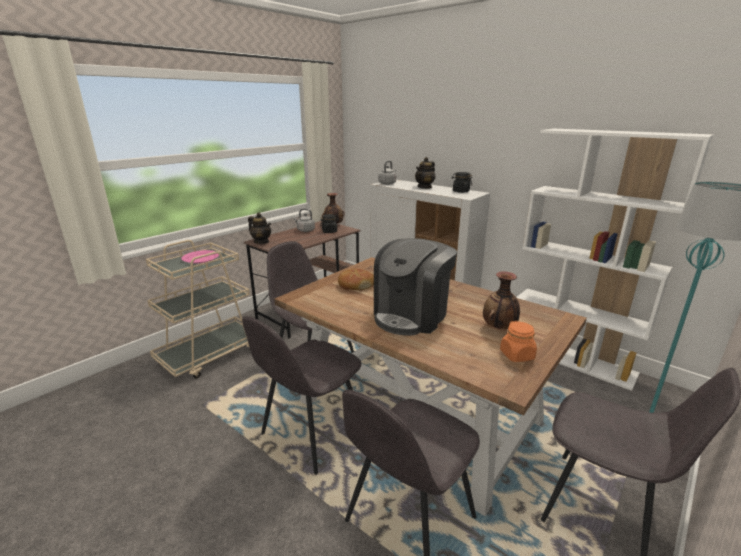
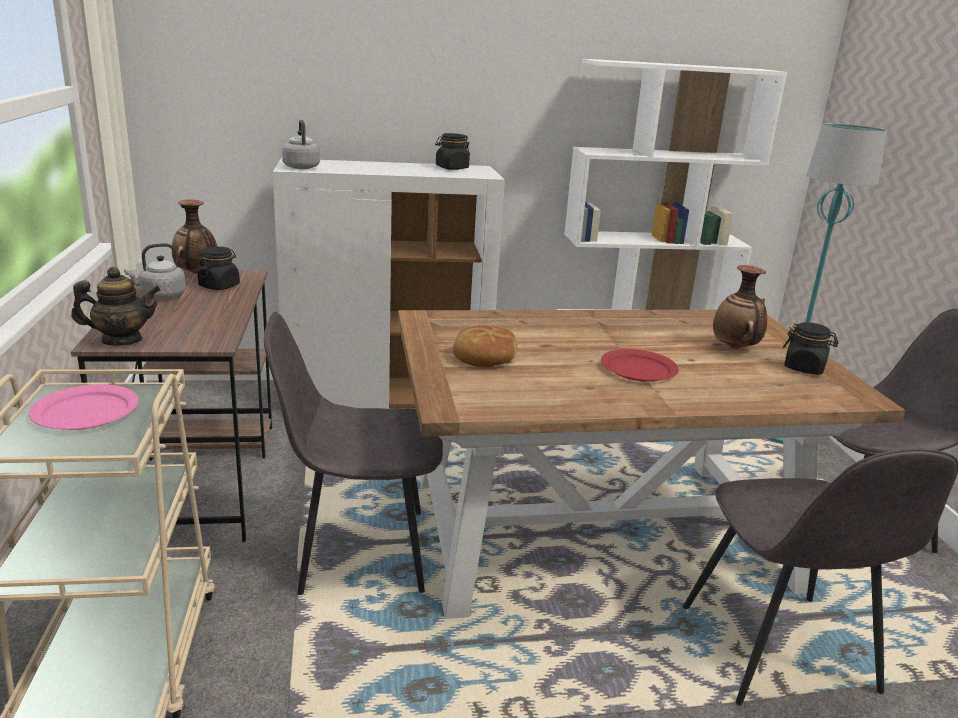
camera: 50 degrees left, 0 degrees up
(311, 434) = (538, 648): grey chair -> none
(411, 315) = (638, 369): coffee machine -> red plate
(424, 187) = (381, 167): teapot -> none
(517, 355) = (804, 368): orange jar -> black jar

